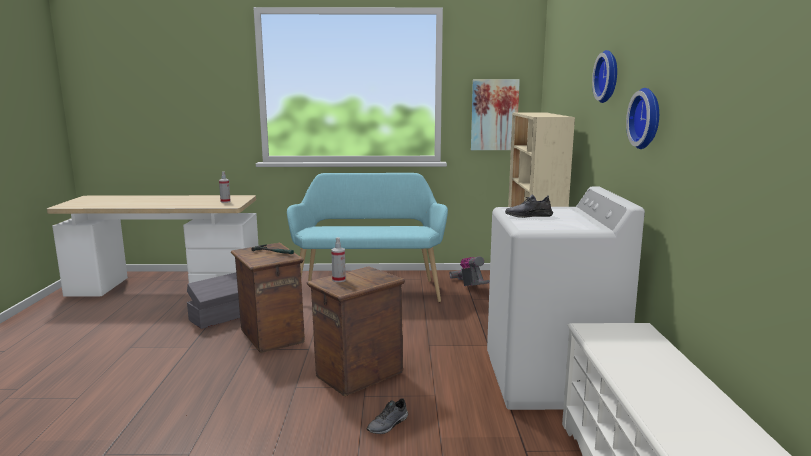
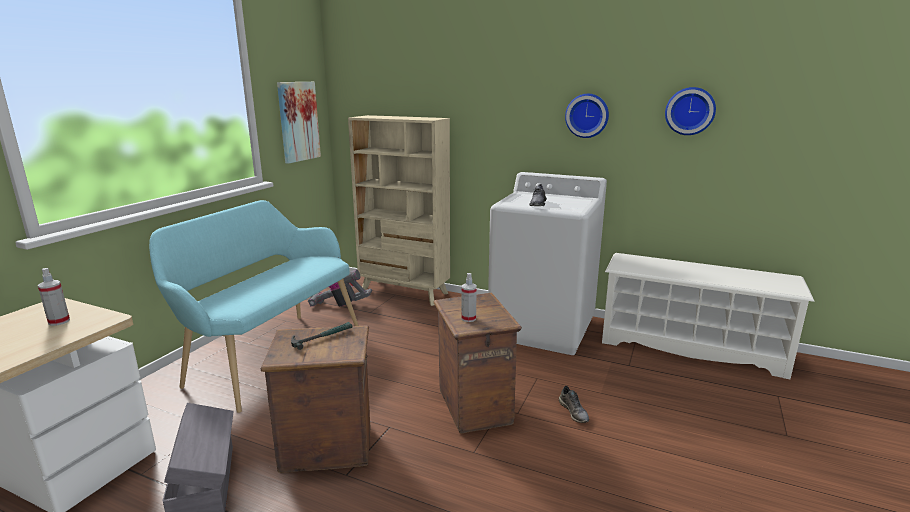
camera: 65 degrees left, 5 degrees up
(609, 76) = (508, 83): wall clock -> wall clock (690, 111)

